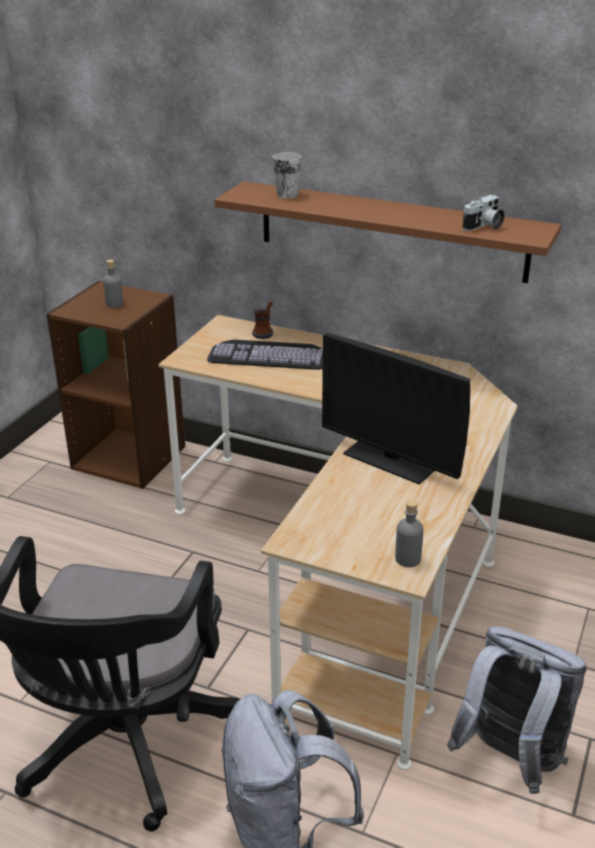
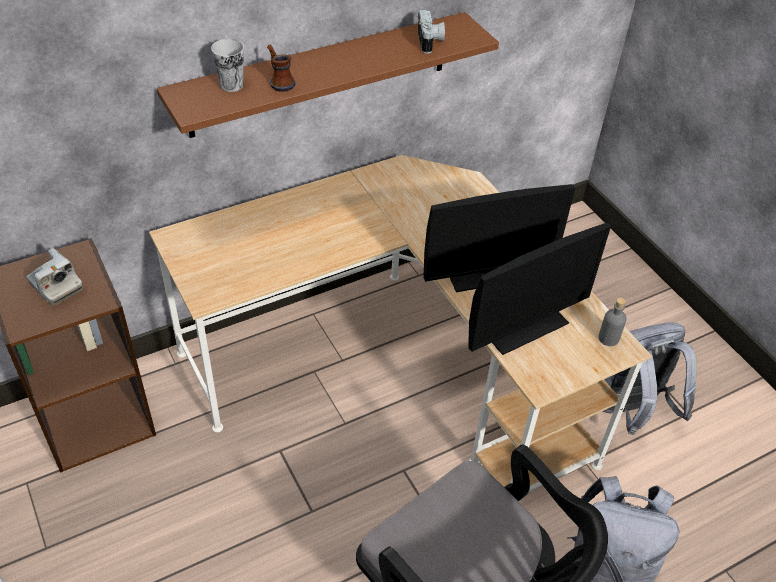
camera: 55 degrees left, 15 degrees up
(114, 304) = (55, 286): grey bottle -> camera
(265, 332) = (220, 223): mug -> mug (279, 81)
(269, 354) = (262, 242): keyboard -> none
(353, 504) = (524, 326): none -> monitor

